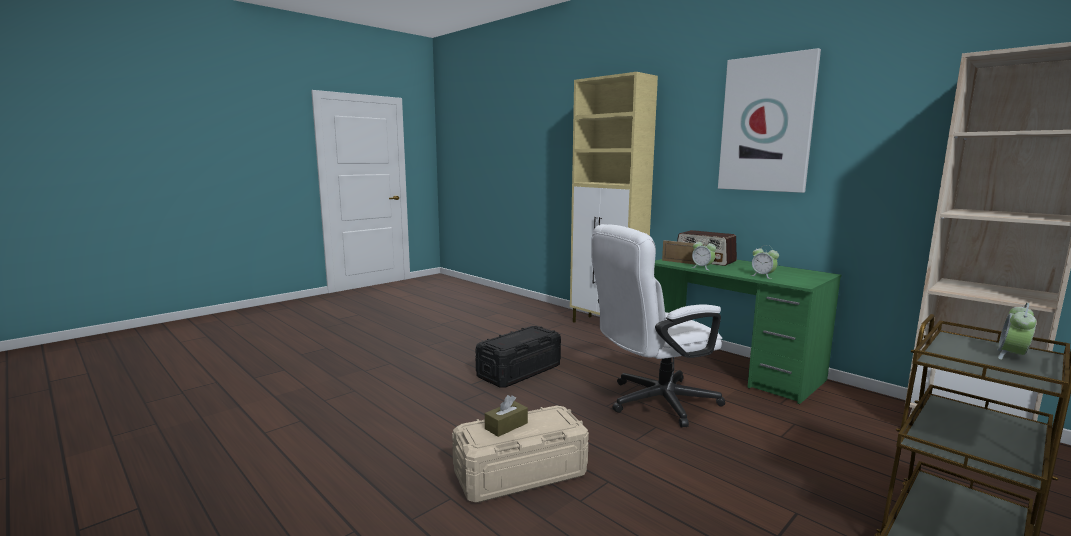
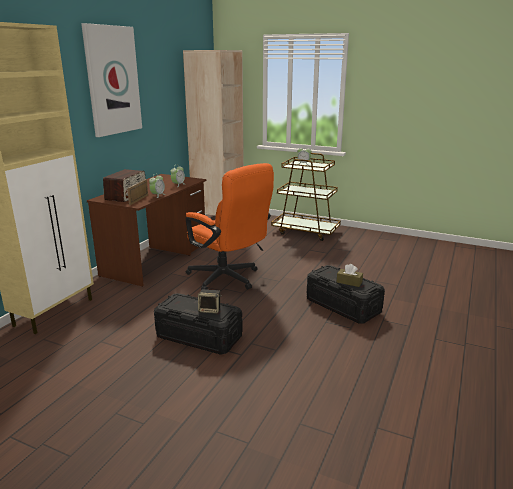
camera: 110 degrees left, 10 degrees up
(508, 341) = (210, 310): none -> speaker
(520, 473) = (342, 306): beige storage box -> black storage box
(653, 403) = (228, 279): white office chair -> orange office chair
(732, 368) = (156, 259): green desk -> brown desk

